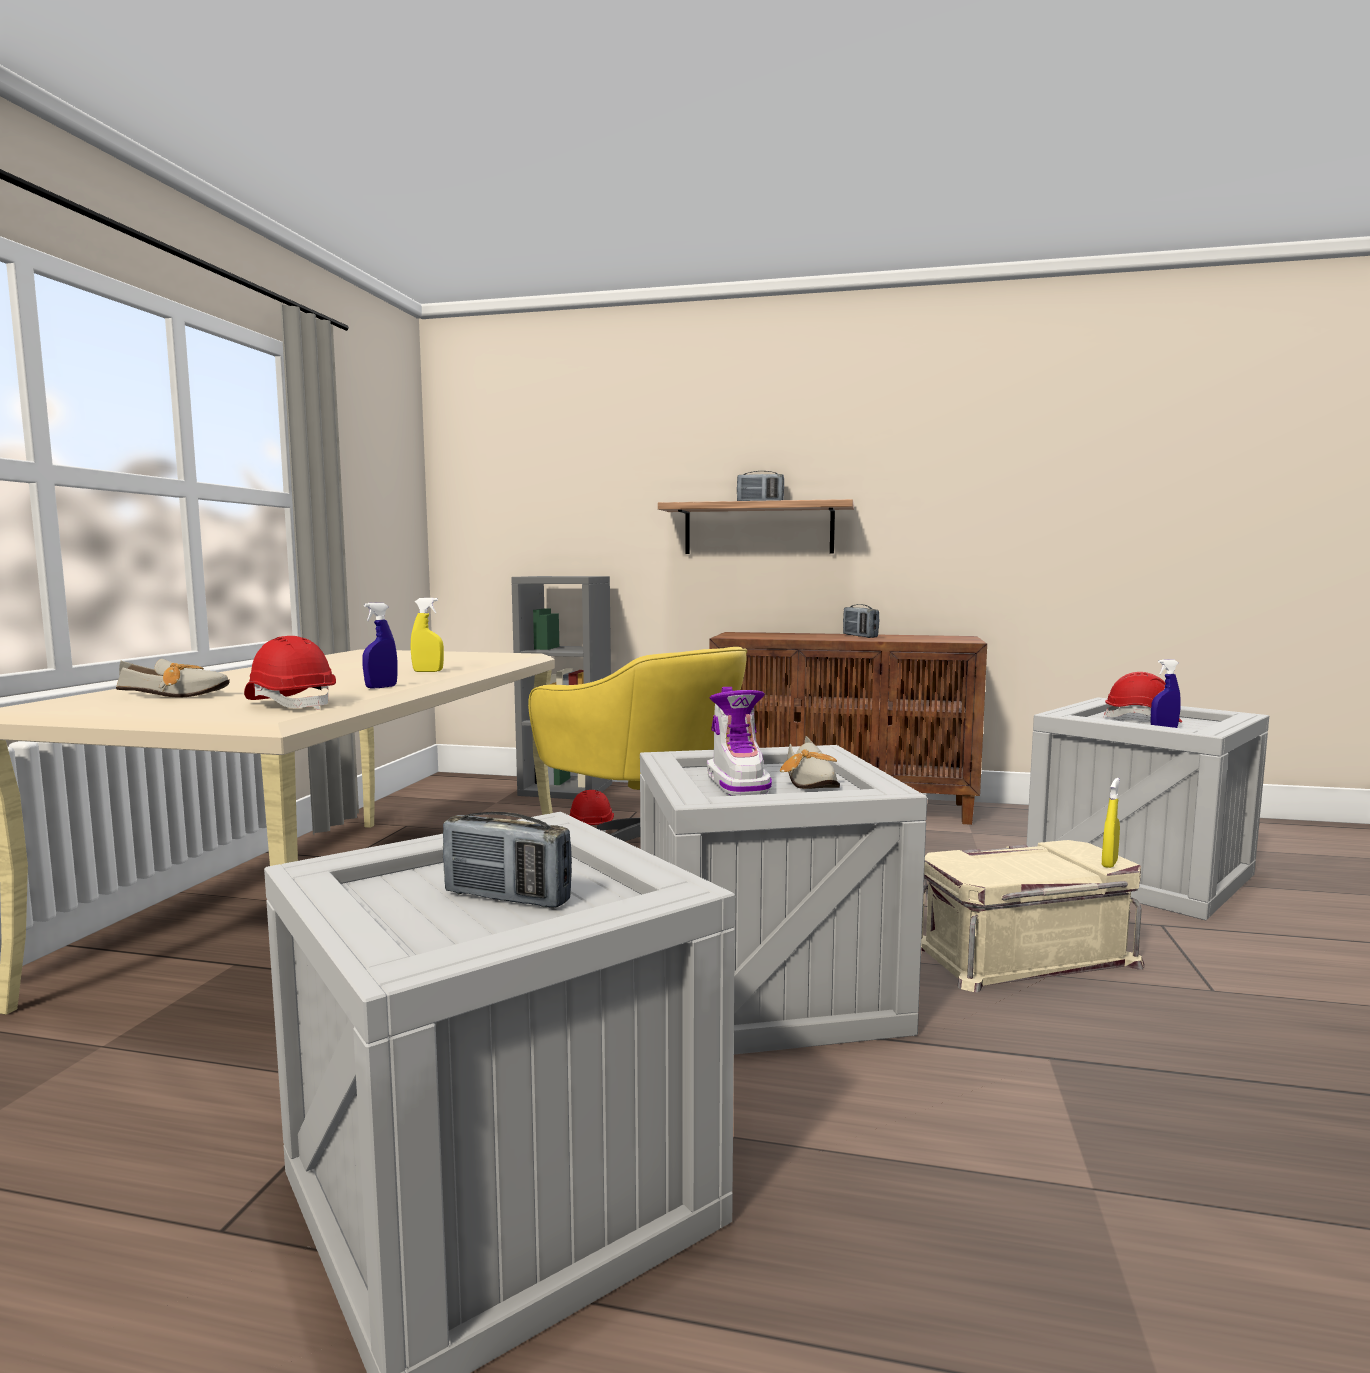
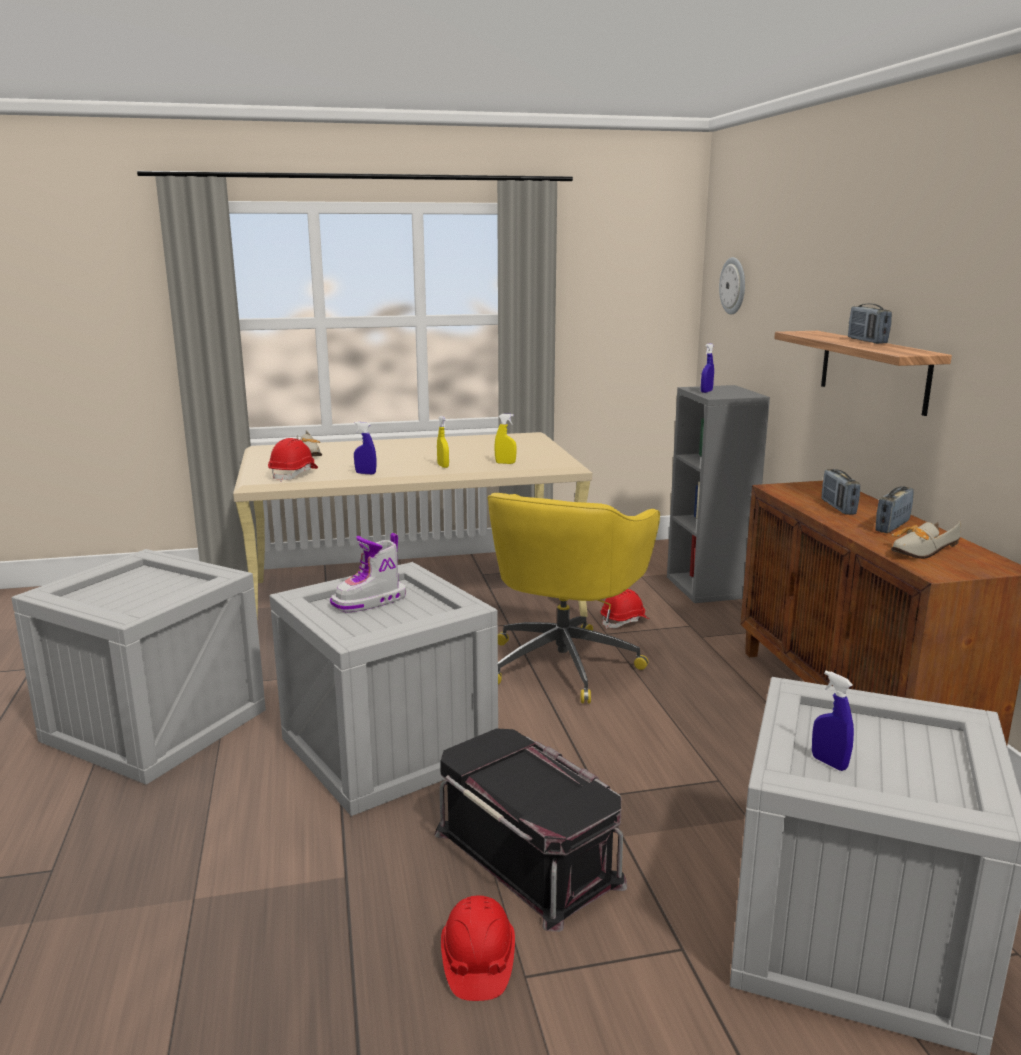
camera: 65 degrees right, 10 degrees up
(503, 477) = (733, 286): none -> wall clock
(507, 897) = (133, 594): radio -> radio (838, 507)
(554, 576) = (706, 392): none -> blue spray bottle
(811, 782) = (389, 620): shoe -> shoe (919, 551)
(1023, 953) = (529, 856): beige storage box -> black storage box
(1109, 863) = (551, 819): yellow spray bottle -> yellow spray bottle (505, 463)
(1142, 719) = (900, 750): red hard hat -> red hard hat (477, 963)

